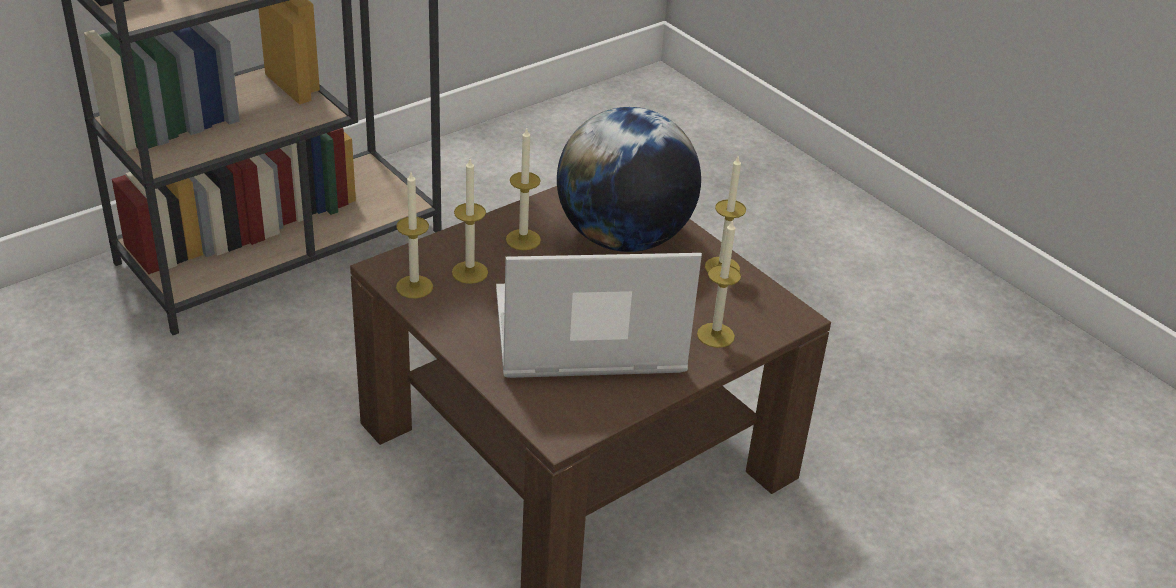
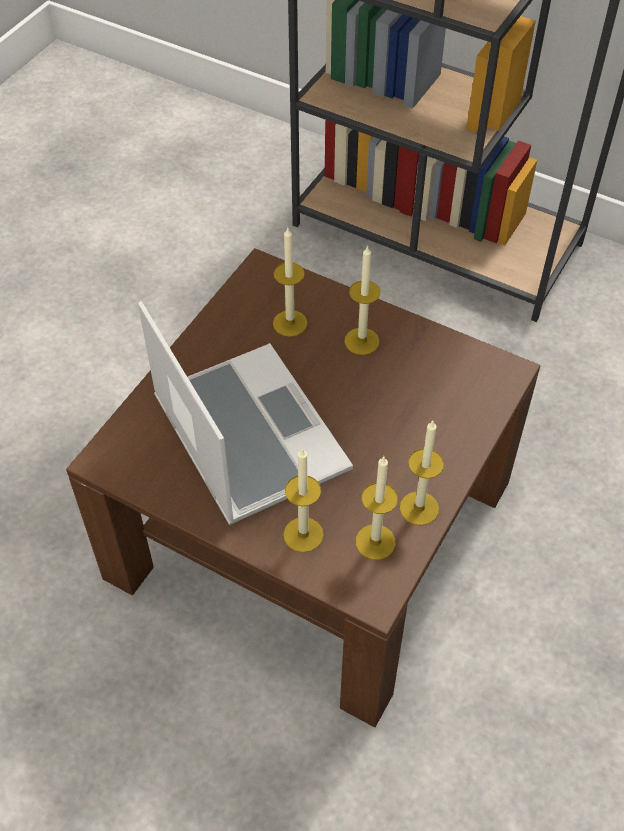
camera: 70 degrees right, 15 degrees up
(414, 287) = (248, 296): candle -> candle (375, 542)
(624, 238) = (415, 413): globe -> none

